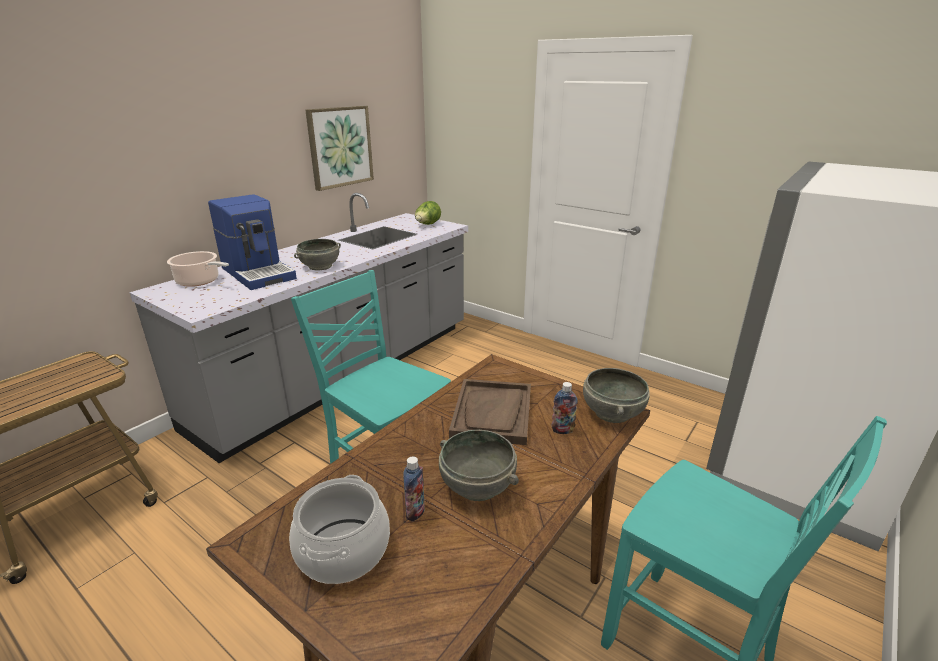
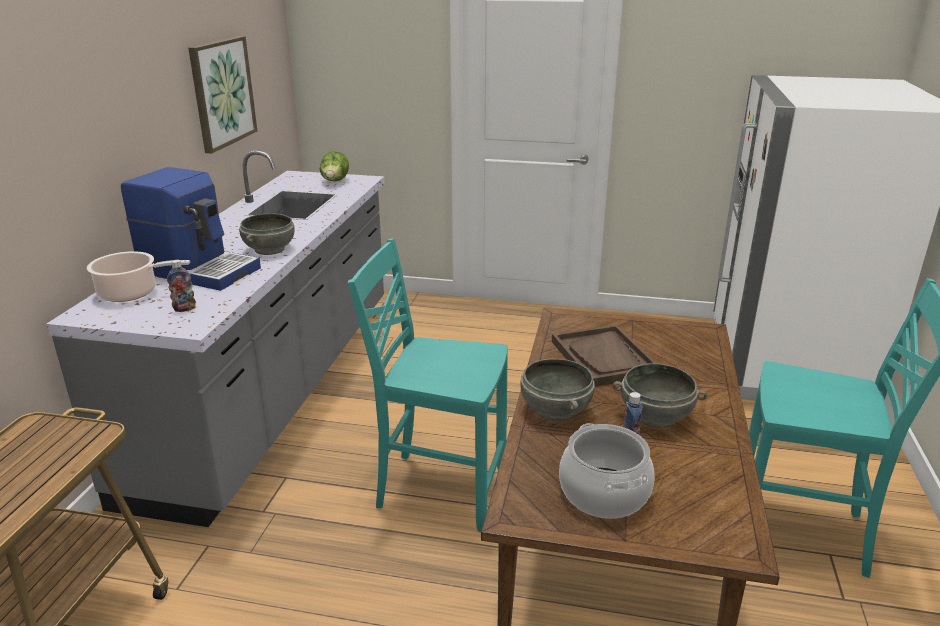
camera: 25 degrees left, 0 degrees up
(562, 430) = (676, 356): bottle -> bottle (184, 309)
(611, 412) = (699, 333): grey bowl -> grey bowl (554, 410)

